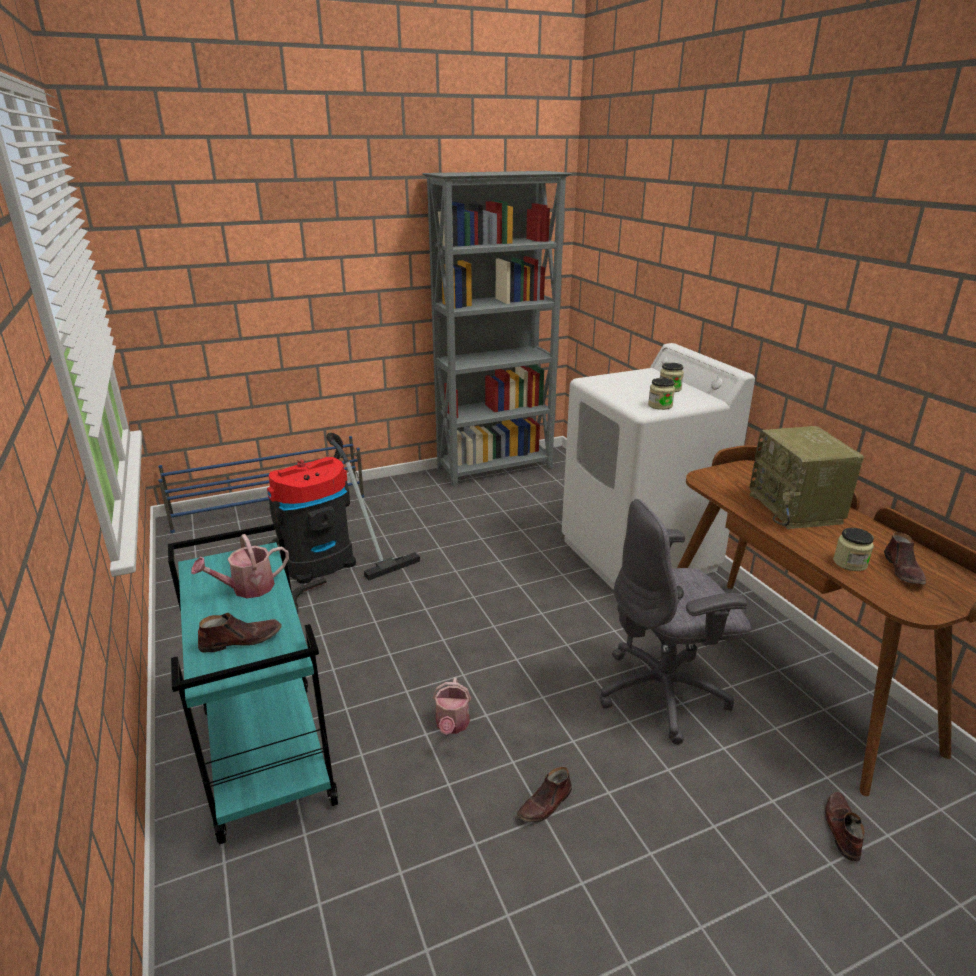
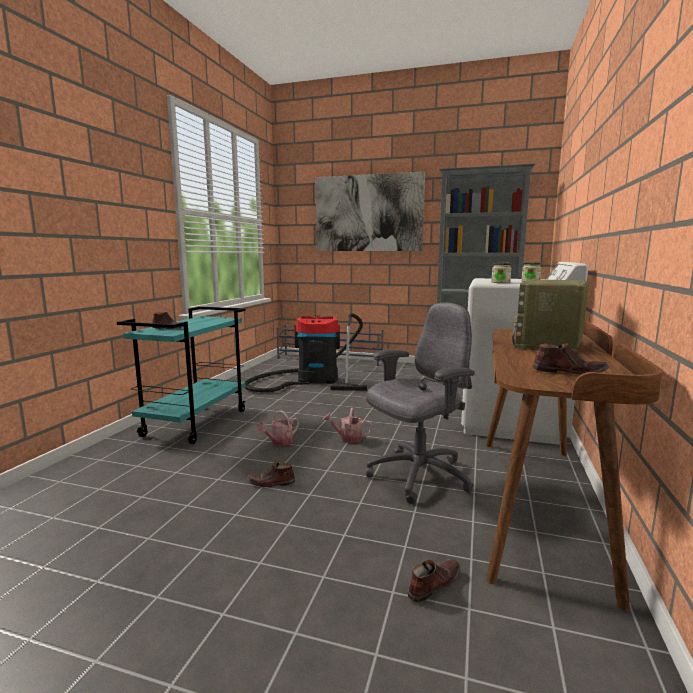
camera: 40 degrees right, 15 degrees down
(247, 588) = (202, 322): watering can -> watering can (347, 438)
(300, 241) = (368, 213): none -> picture
(664, 693) = (417, 476): grey office chair -> grey office chair turned 120 degrees clockwise
(850, 563) = (527, 362): jar -> none
(904, 571) = (569, 372): brown shoe -> brown shoe turned 120 degrees counterclockwise

